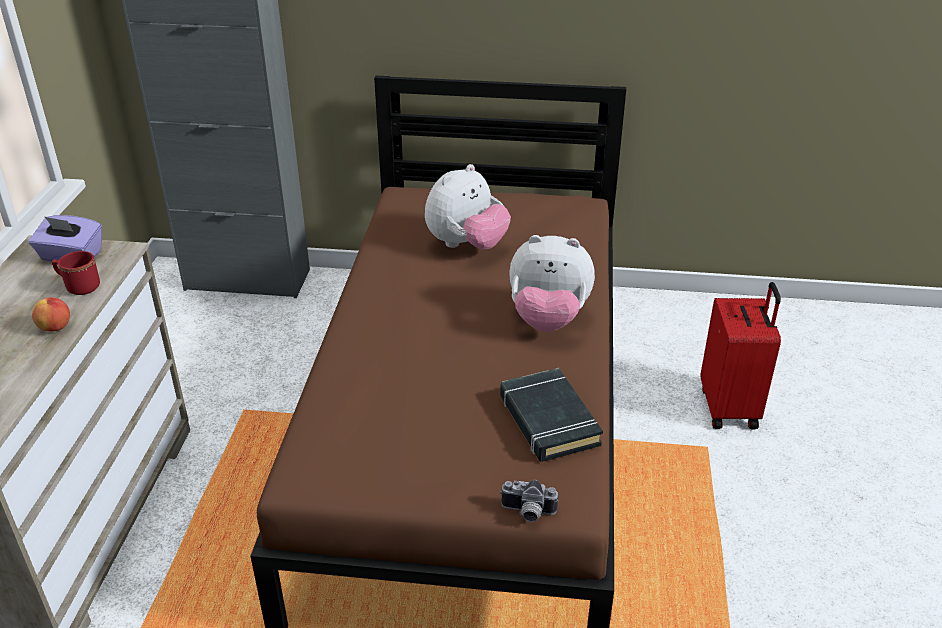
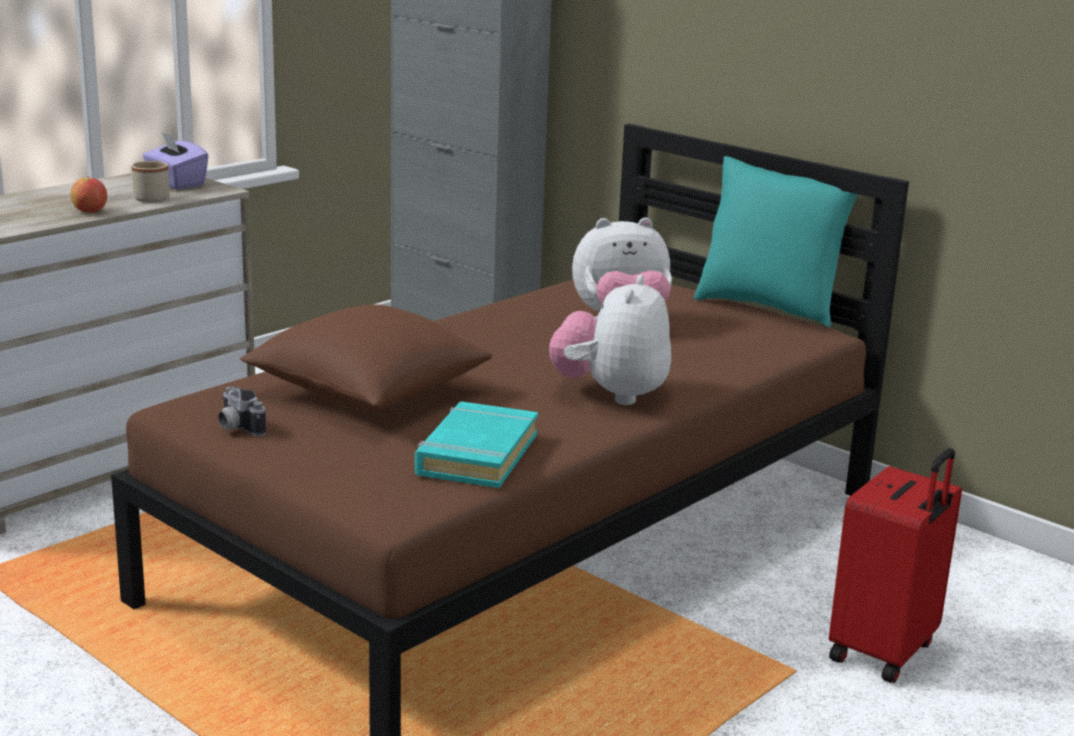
camera: 35 degrees right, 15 degrees down
(79, 286) = (149, 198): red mug -> beige mug
(403, 395) = (367, 393): none -> brown pillow
(527, 513) = (341, 500): camera -> camera (236, 428)
(528, 191) = (768, 307): none -> turquoise pillow
(548, 320) = (611, 394): plush toy -> plush toy turned 60 degrees clockwise
(548, 420) = (476, 454): black book -> turquoise book

